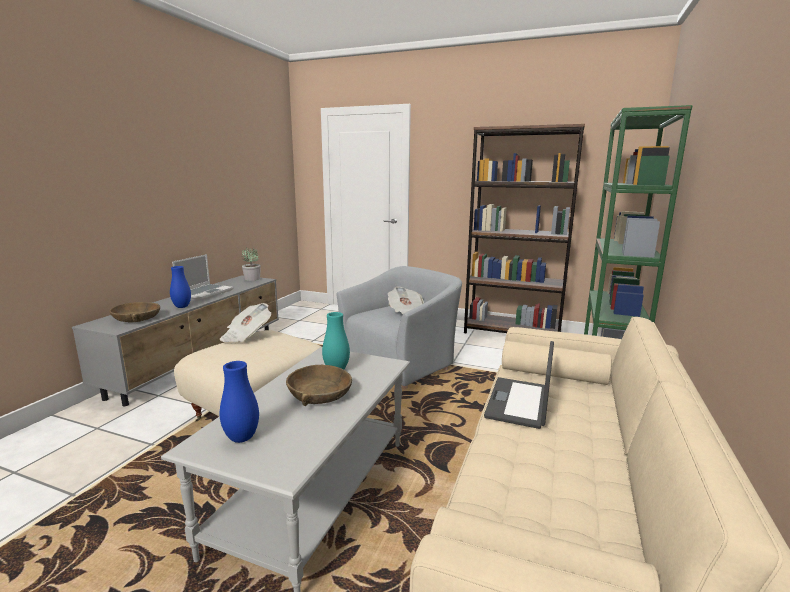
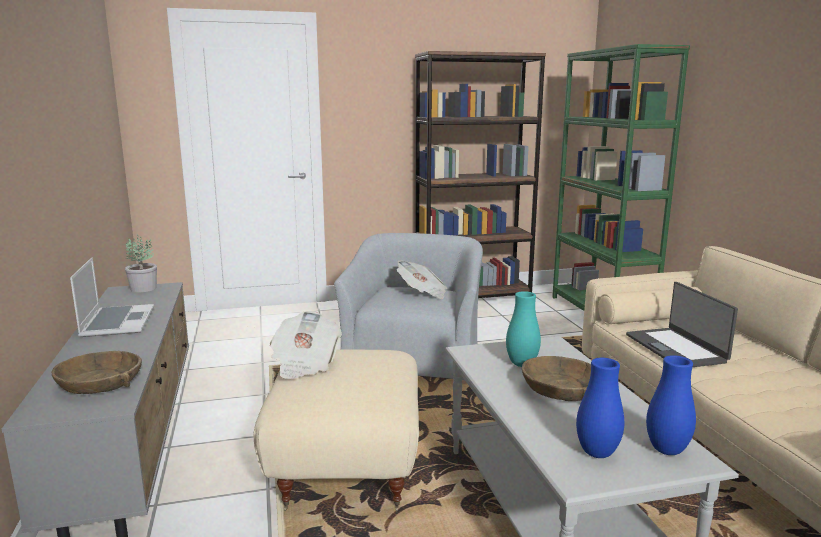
camera: 35 degrees left, 0 degrees up
(182, 307) = (135, 349): blue vase -> blue vase (667, 450)

